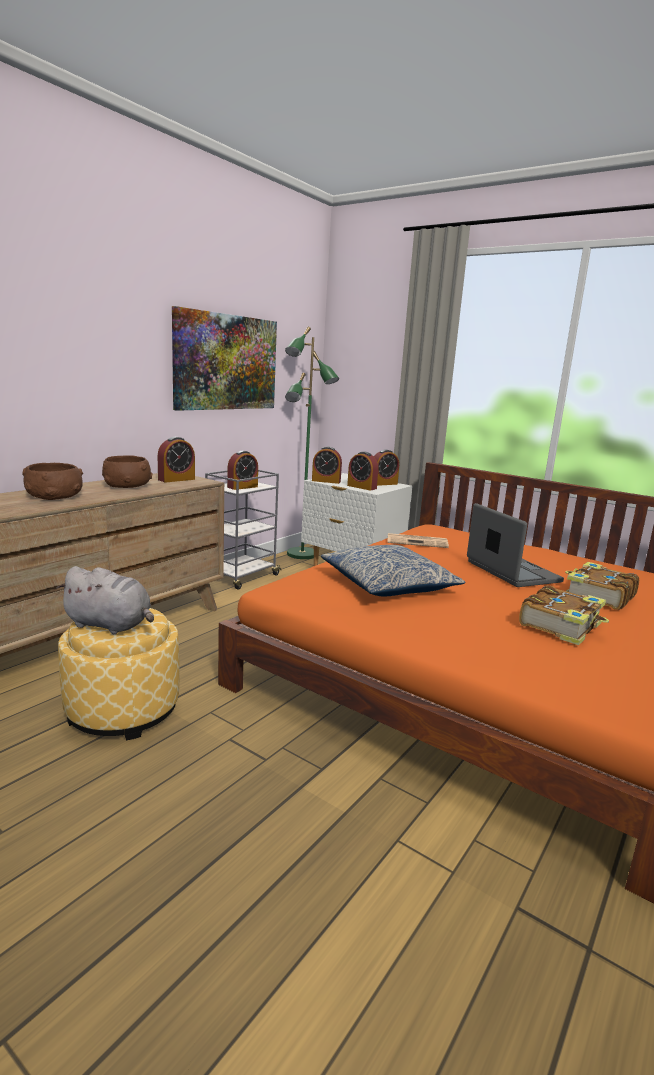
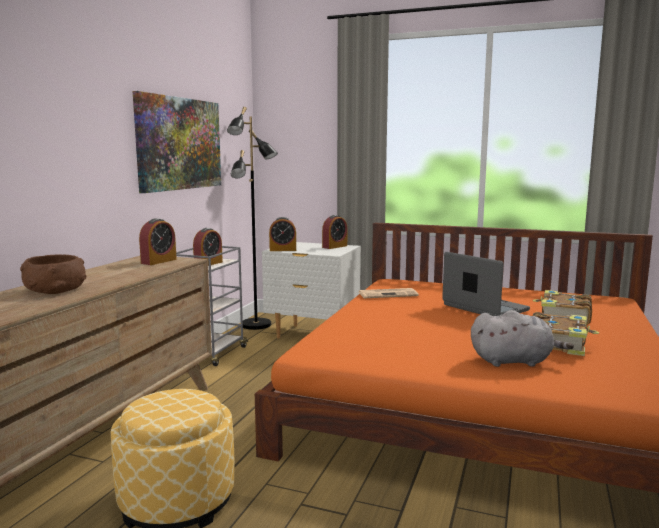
camera: 15 degrees left, 5 degrees down
(111, 625) = (168, 411): grey plush toy -> grey plush toy (514, 361)
(127, 485) = (118, 272): brown bowl -> none
(302, 554) = (256, 325): green floor lamp -> black floor lamp
(361, 487) = (320, 251): alarm clock -> none
(388, 584) = (397, 332): pillow -> none

